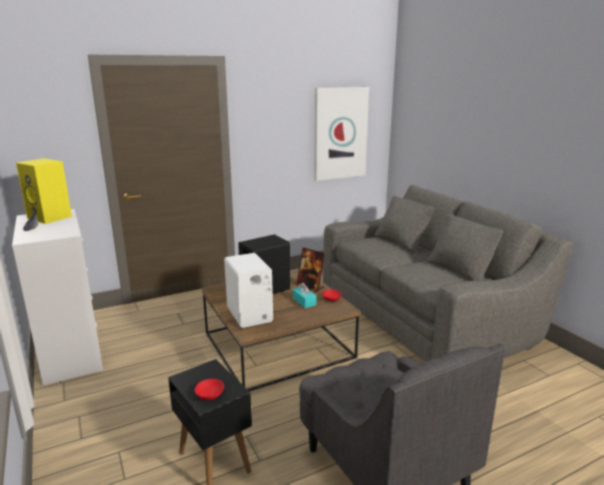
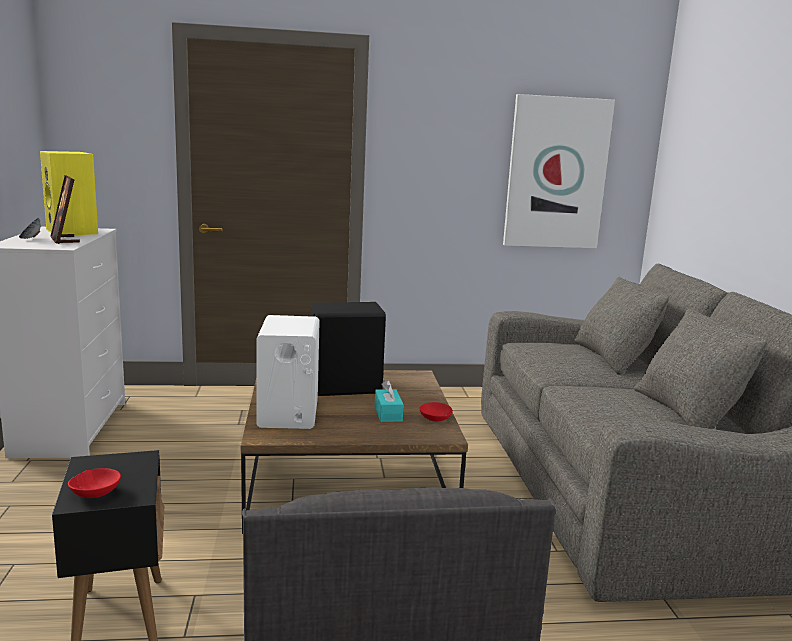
camera: 20 degrees right, 5 degrees down
(310, 286) = (418, 396): picture frame -> picture frame (65, 240)

